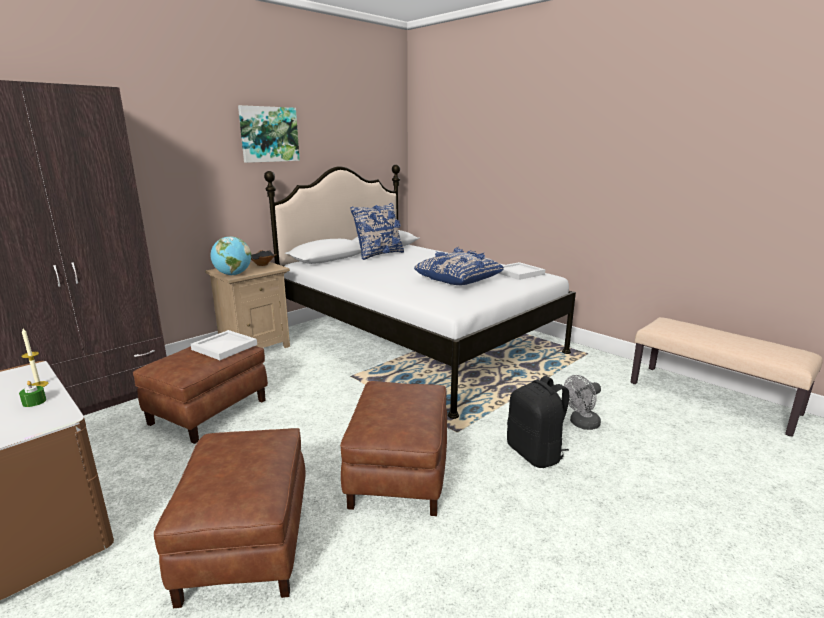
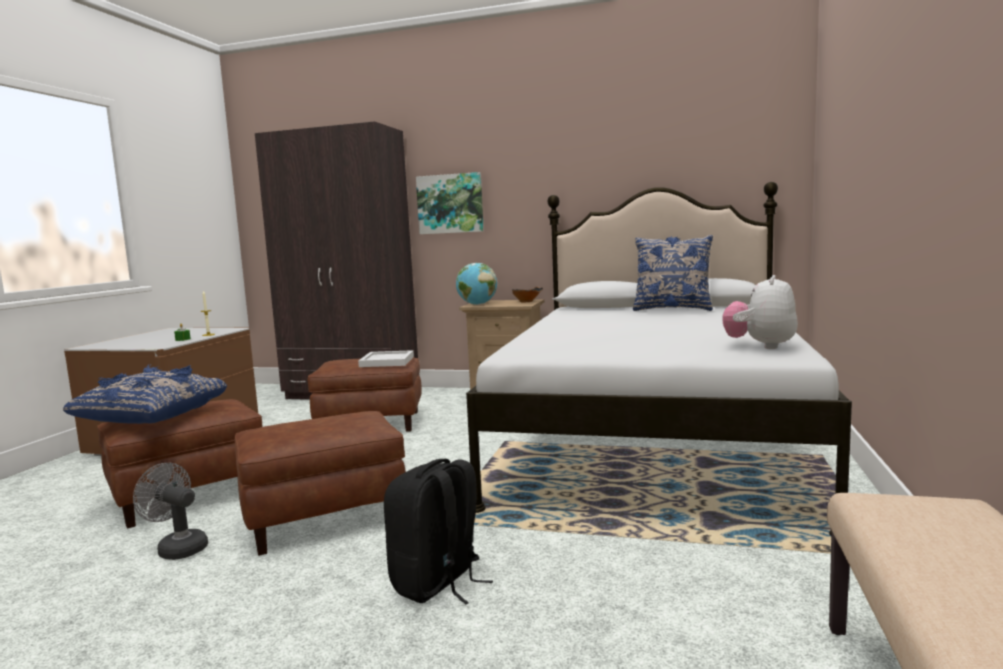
camera: 60 degrees right, 10 degrees down
(269, 134) = (565, 154): picture -> picture (450, 204)
(458, 281) = (634, 339): blue pillow -> blue pillow (152, 418)
(519, 273) = (760, 346): white tray -> plush toy
(581, 424) = (571, 603): grey fan -> grey fan (178, 548)

